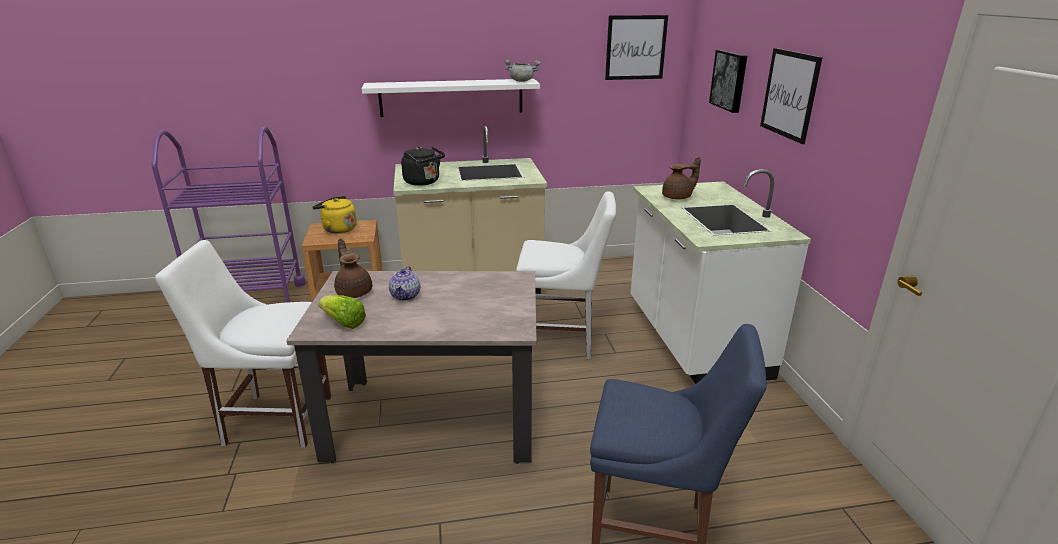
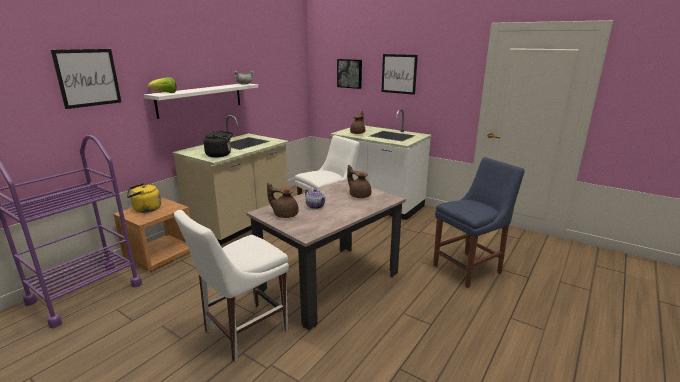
camera: 45 degrees left, 5 degrees down
(343, 323) = (314, 226): lettuce -> lettuce (165, 93)
(488, 305) = (359, 195): none -> brown teapot
(635, 47) = (287, 61): picture -> picture (88, 78)

